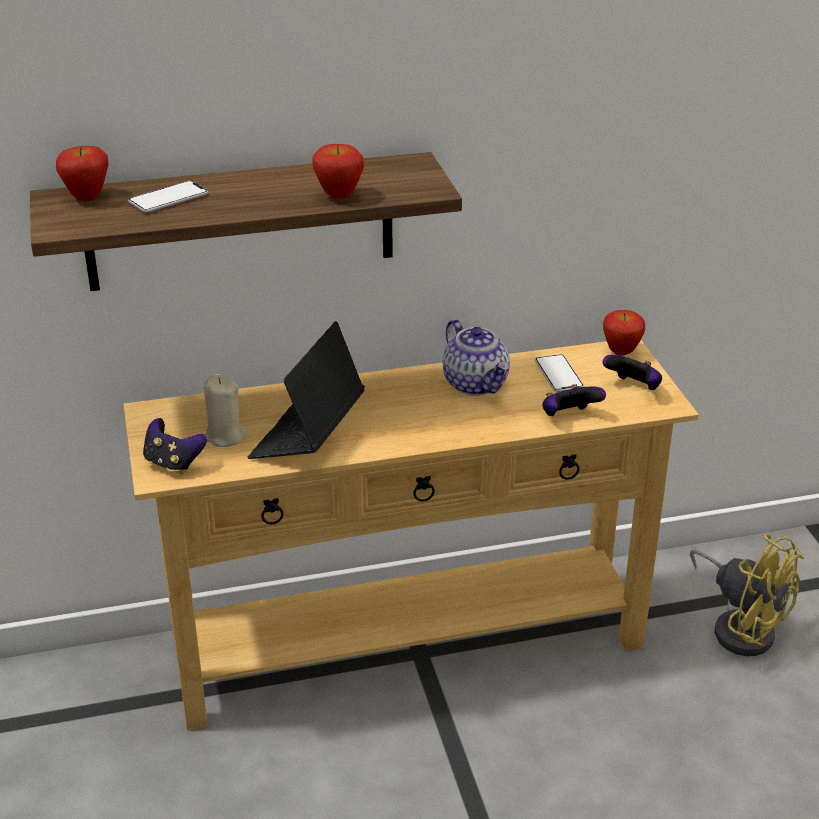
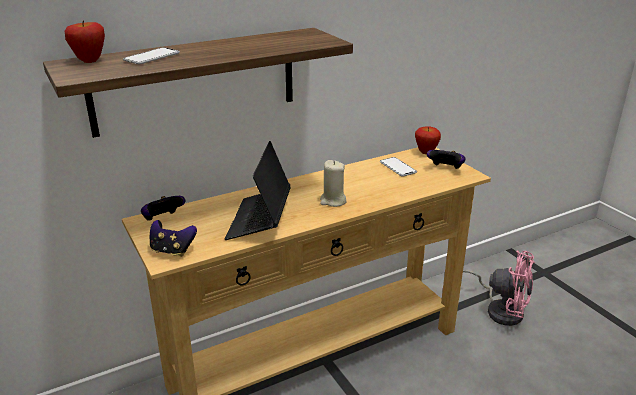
camera: 15 degrees left, 5 degrees down
(224, 436) = (202, 229): beige candle -> beige candle (333, 201)
(339, 196) = (272, 48): apple -> none
(476, 384) = (352, 178): teapot -> none
(569, 417) = (418, 188): game controller -> game controller (163, 219)
(740, 627) = (500, 309): yellow fan -> pink fan

